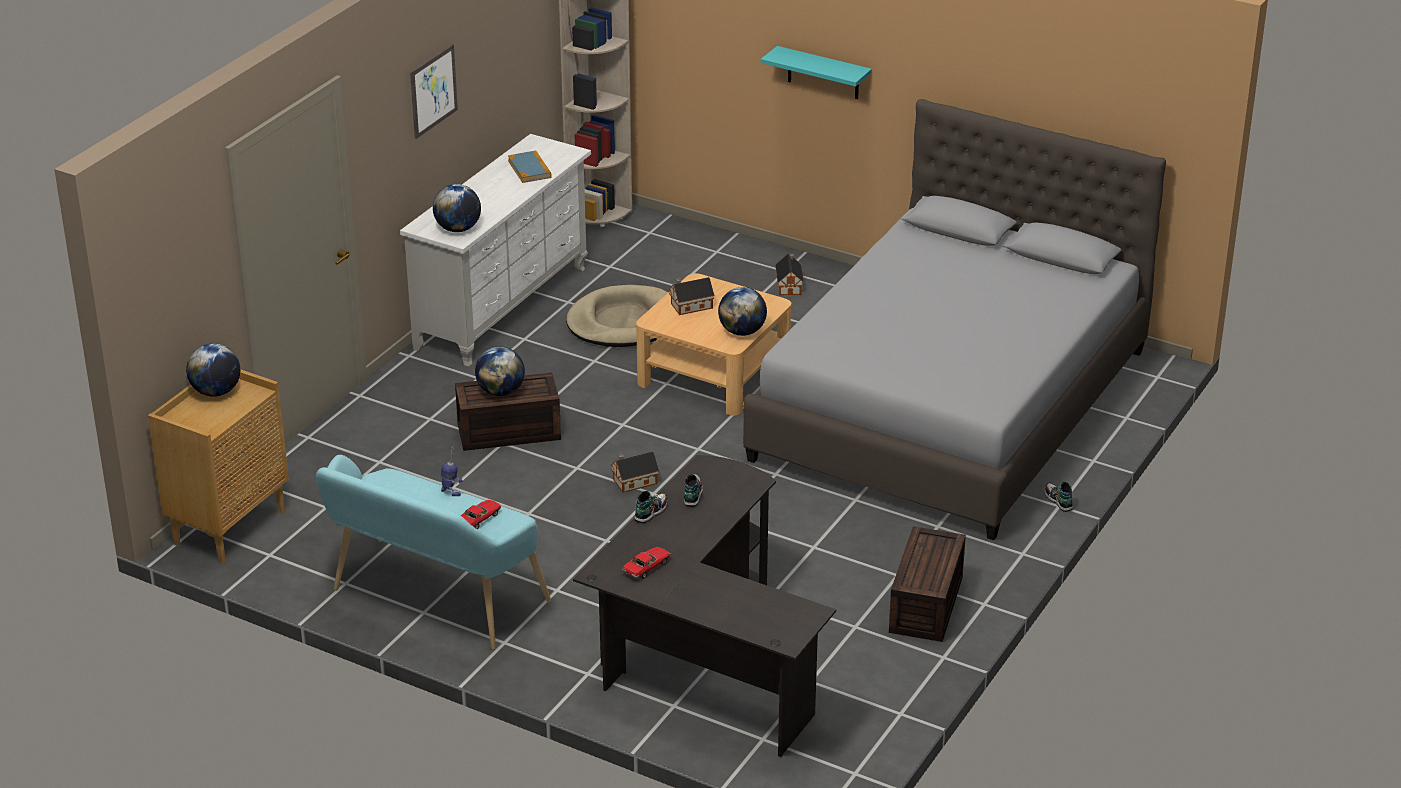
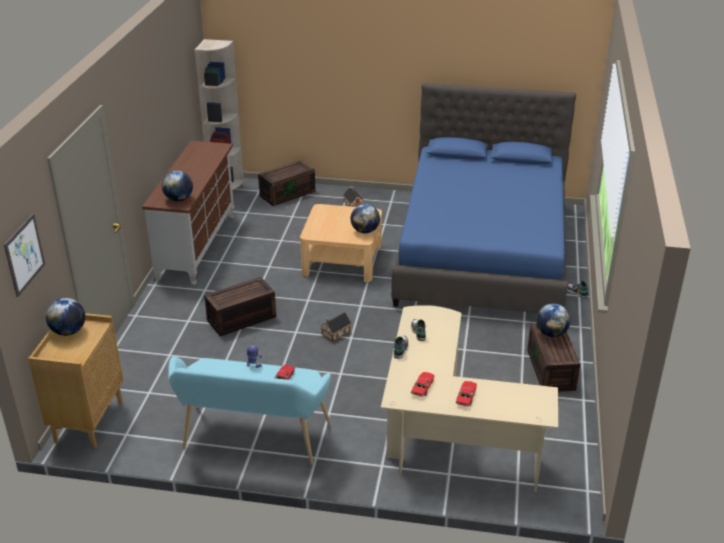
camera: 20 degrees left, 0 degrees up
(433, 91) = (146, 115): picture -> picture (24, 254)
(500, 392) = (236, 294): globe -> globe (551, 333)
(504, 307) = (198, 246): white dresser -> brown dresser
(529, 169) = (202, 159): book -> none
(624, 322) = (273, 241): beige dog bed -> none
(689, 306) = (325, 222): toy house -> none
(693, 245) = (287, 193): none -> brown storage box
(698, 592) = (466, 396): none -> toy car
(701, 660) = (445, 438): black desk -> beige desk
(823, 73) = (358, 79): turquoise shelf -> none
(951, 404) = (483, 251): grey bed -> blue bed

